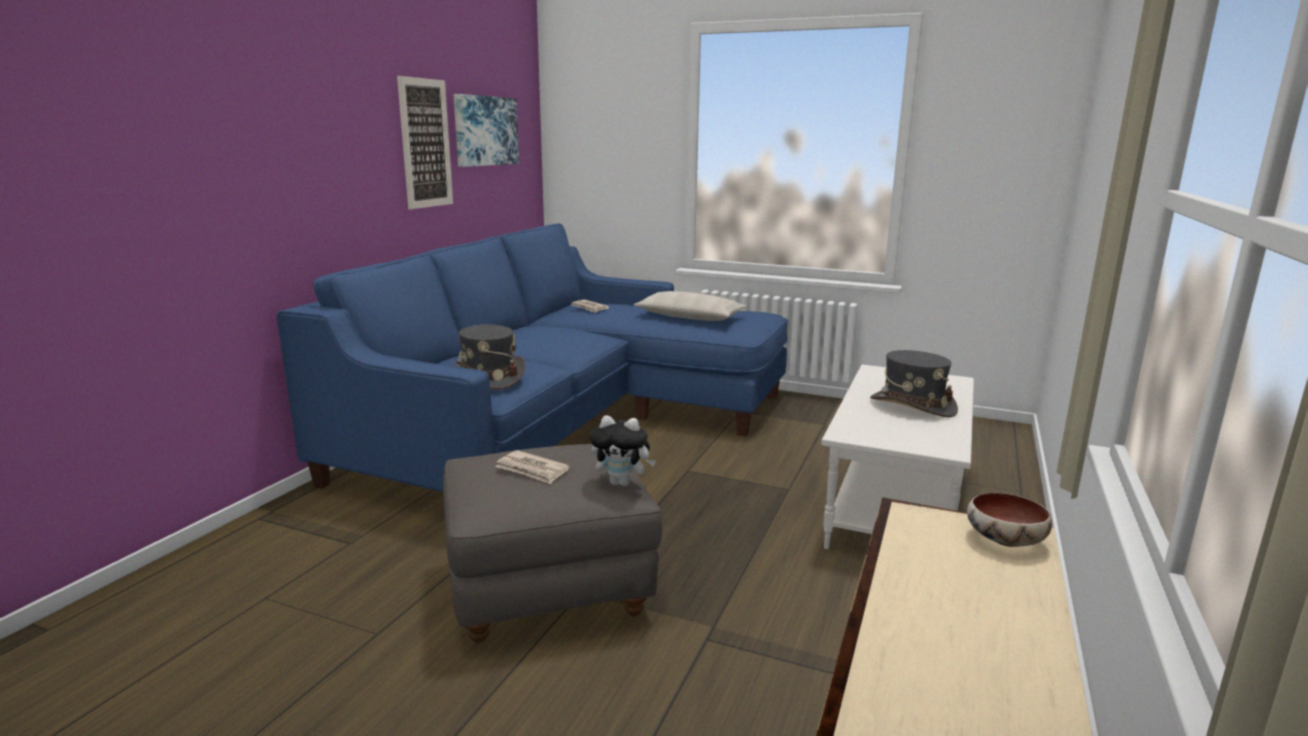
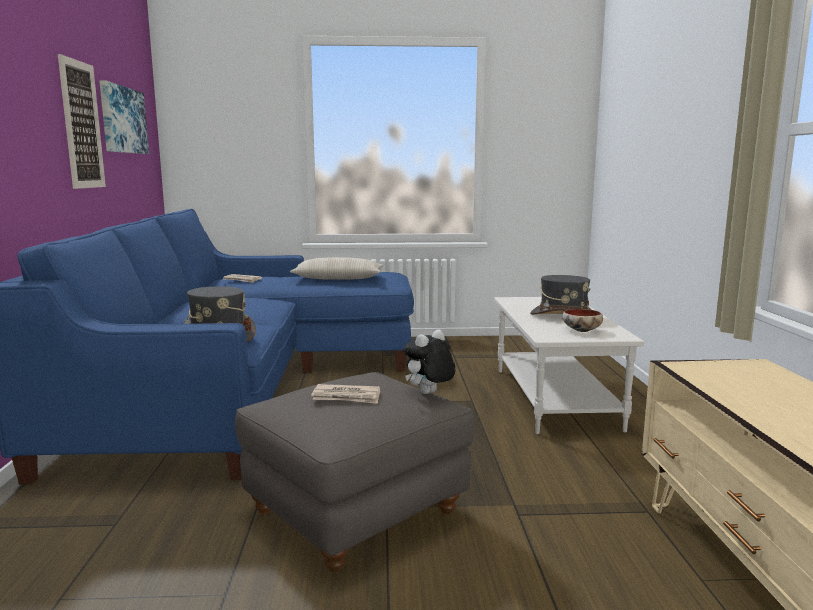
camera: 25 degrees left, 5 degrees down
(622, 483) = (429, 394): plush toy -> plush toy turned 150 degrees clockwise
(1003, 540) = (753, 369): bowl -> bowl (581, 330)

